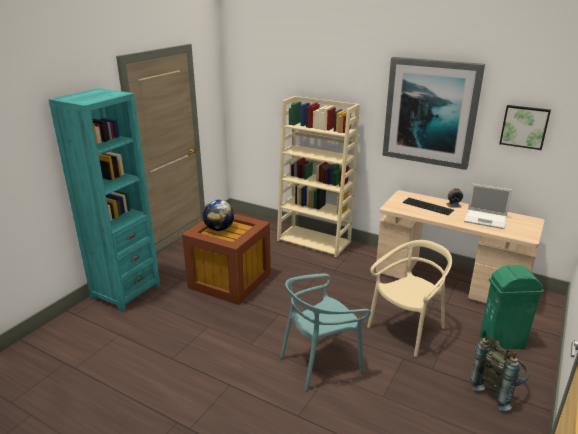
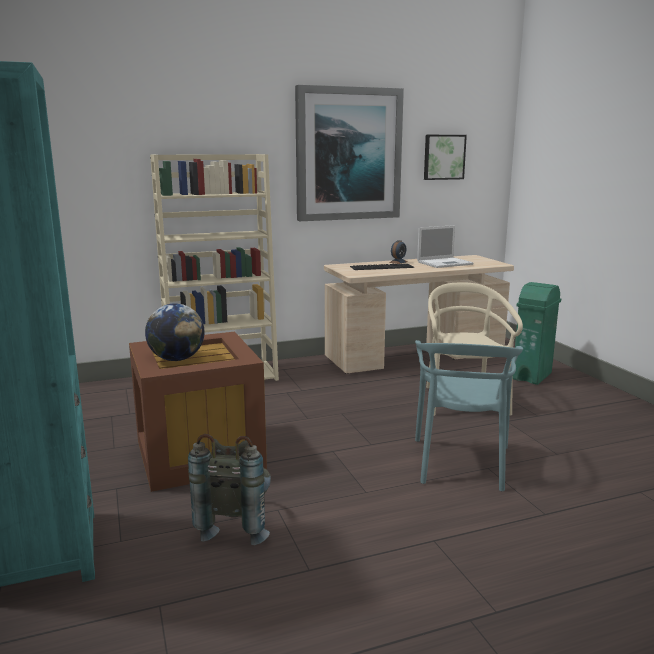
camera: 50 degrees left, 10 degrees down
(498, 390) = (596, 404): grey backpack -> grey backpack (236, 524)

